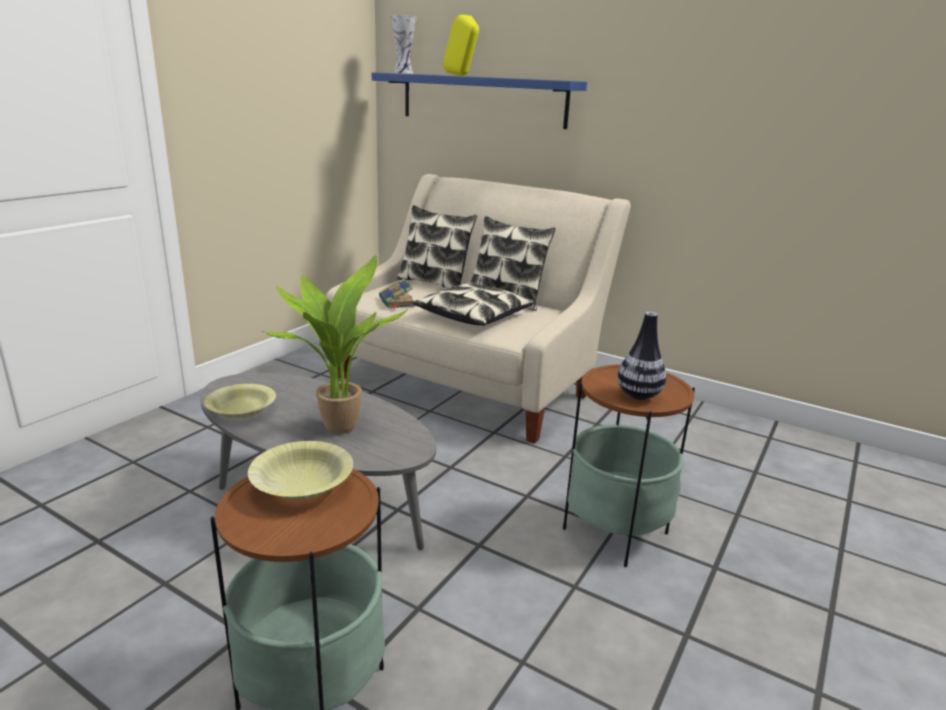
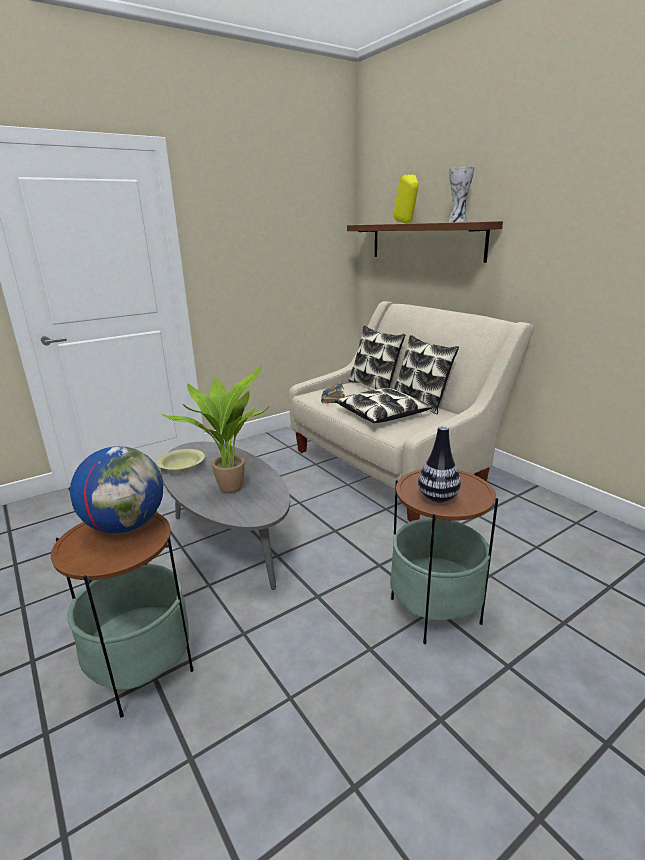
camera: 25 degrees right, 0 degrees up
(302, 483) = (126, 525): yellow bowl -> globe
(404, 73) = (371, 224): vase -> vase (458, 222)
(482, 100) = (425, 241): blue shelf -> brown shelf

